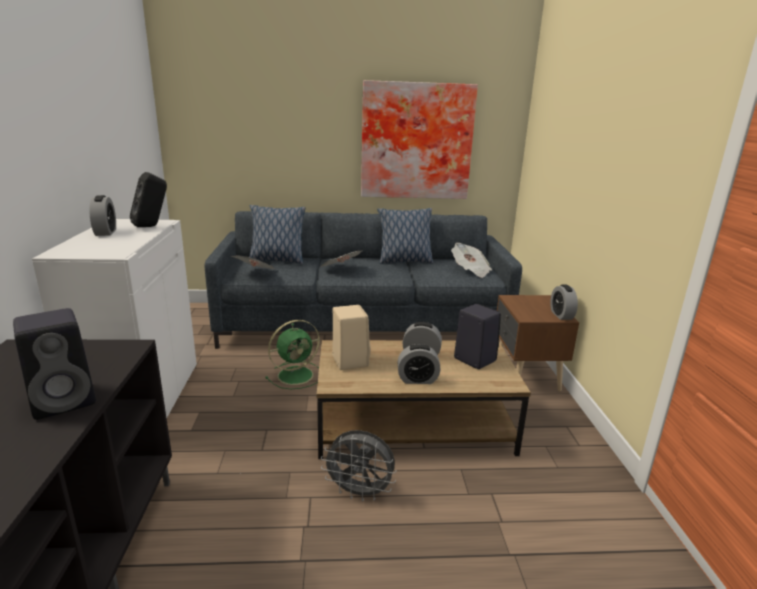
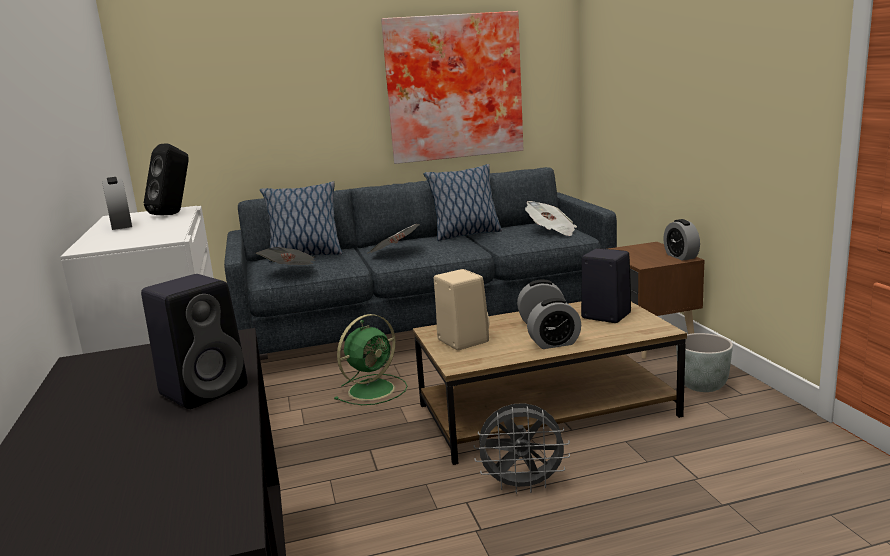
camera: 10 degrees left, 5 degrees down
(550, 429) = (703, 386): none -> grey planter

